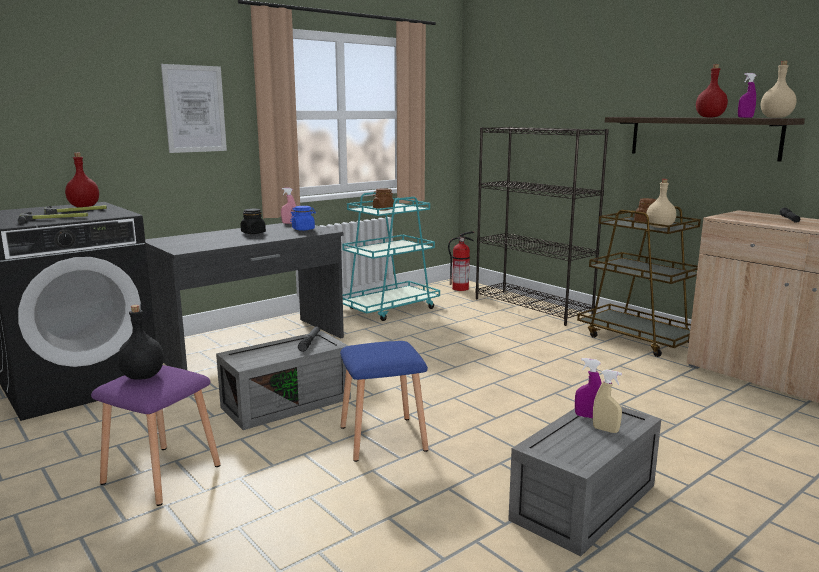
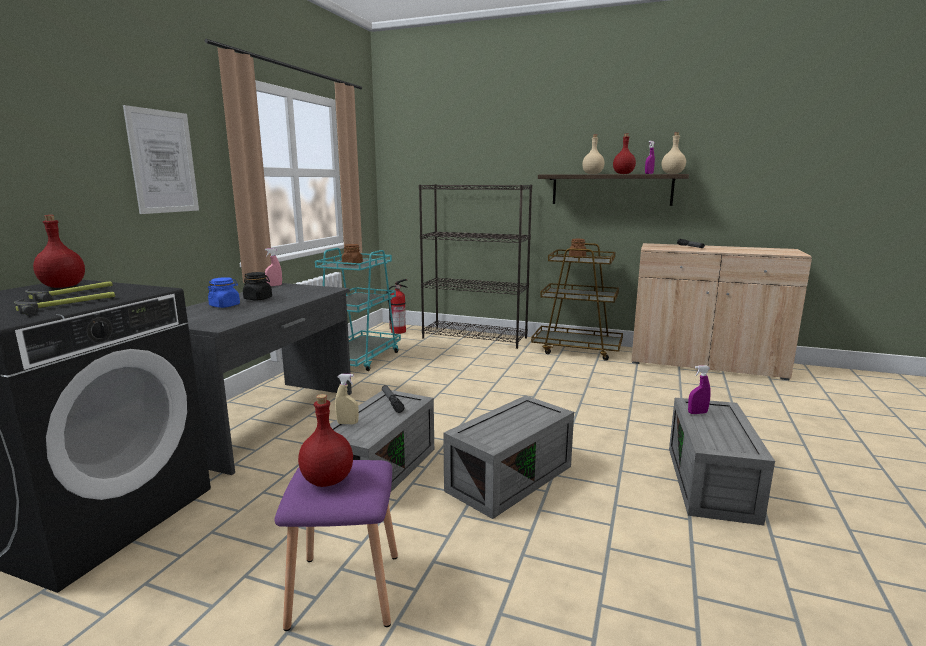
camera: 30 degrees left, 0 degrees up
(142, 377) = (327, 481): black bottle -> red bottle
(303, 229) = (304, 290): blue jar -> blue jar (225, 306)
(384, 438) = (509, 477): blue stool -> grey storage box
(605, 430) = (723, 420): beige spray bottle -> beige spray bottle (347, 423)
(660, 227) = (596, 260): beige bottle -> beige bottle (593, 174)

